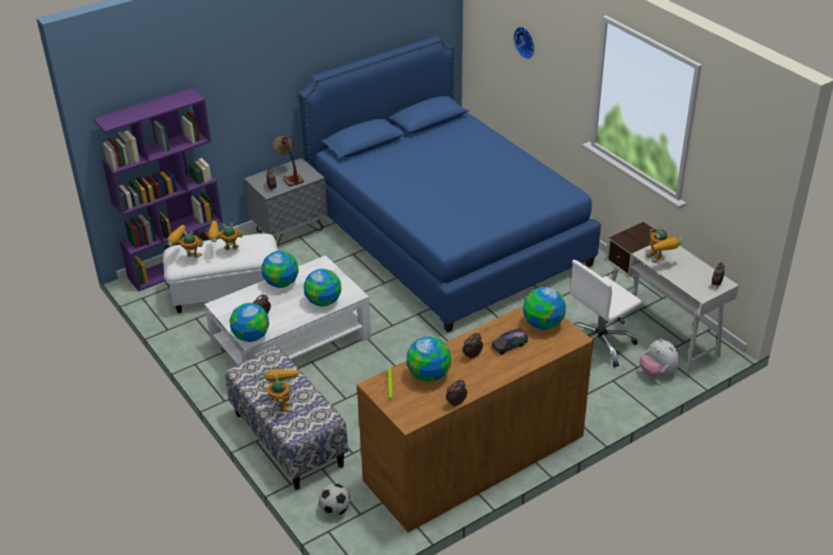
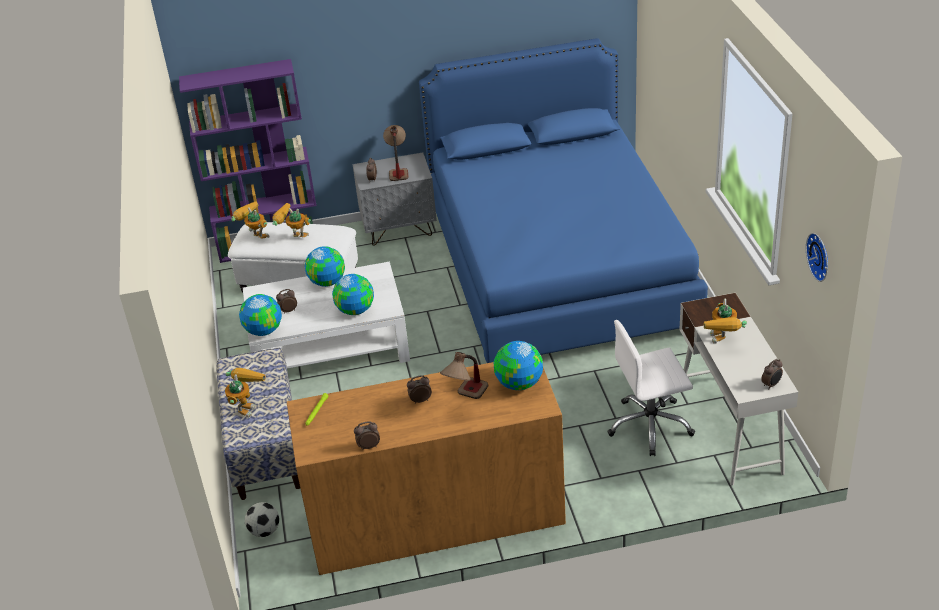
camera: 25 degrees right, 0 degrees up
(429, 375) = (362, 409): globe -> none
(509, 346) = (466, 399): toy truck -> table lamp
(526, 42) = (675, 58): wall clock -> wall clock (820, 256)
(657, 372) = (696, 474): plush toy -> none

